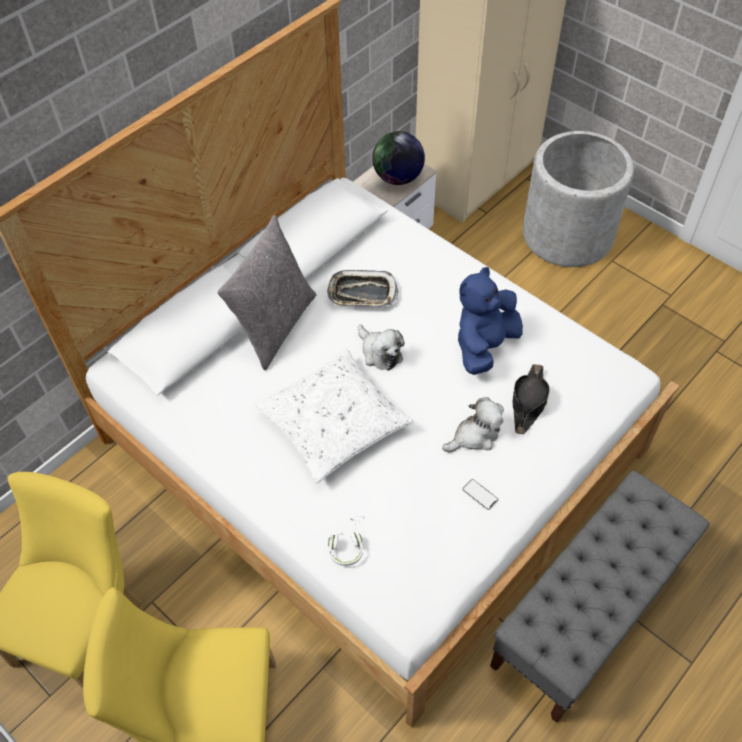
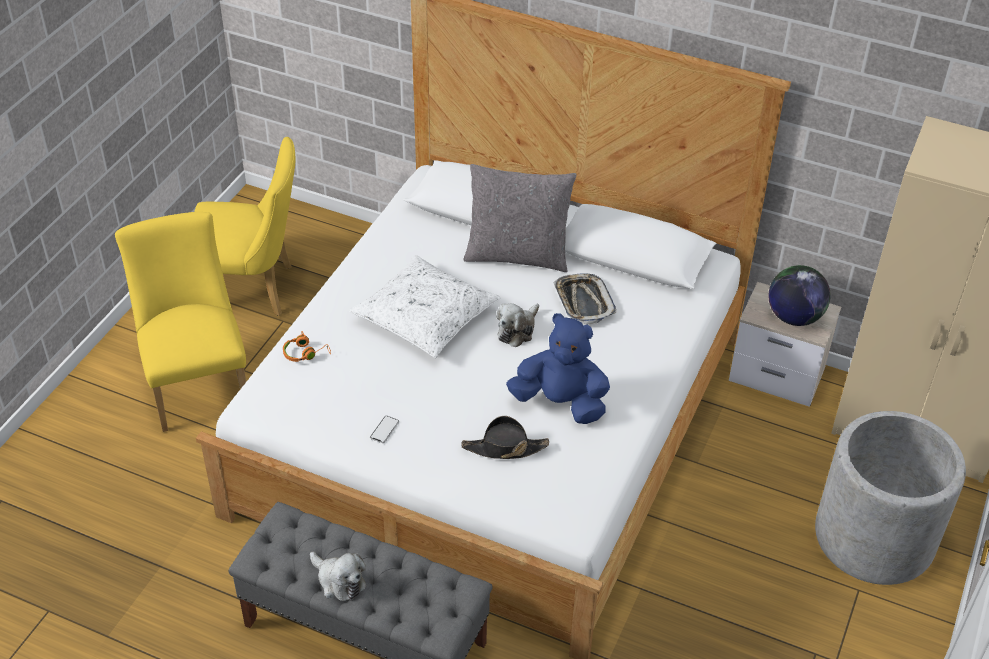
camera: 70 degrees right, 10 degrees down
(347, 544) = (305, 353): white headphones -> orange headphones
(475, 435) = (449, 415): plush toy -> plush toy (339, 581)

